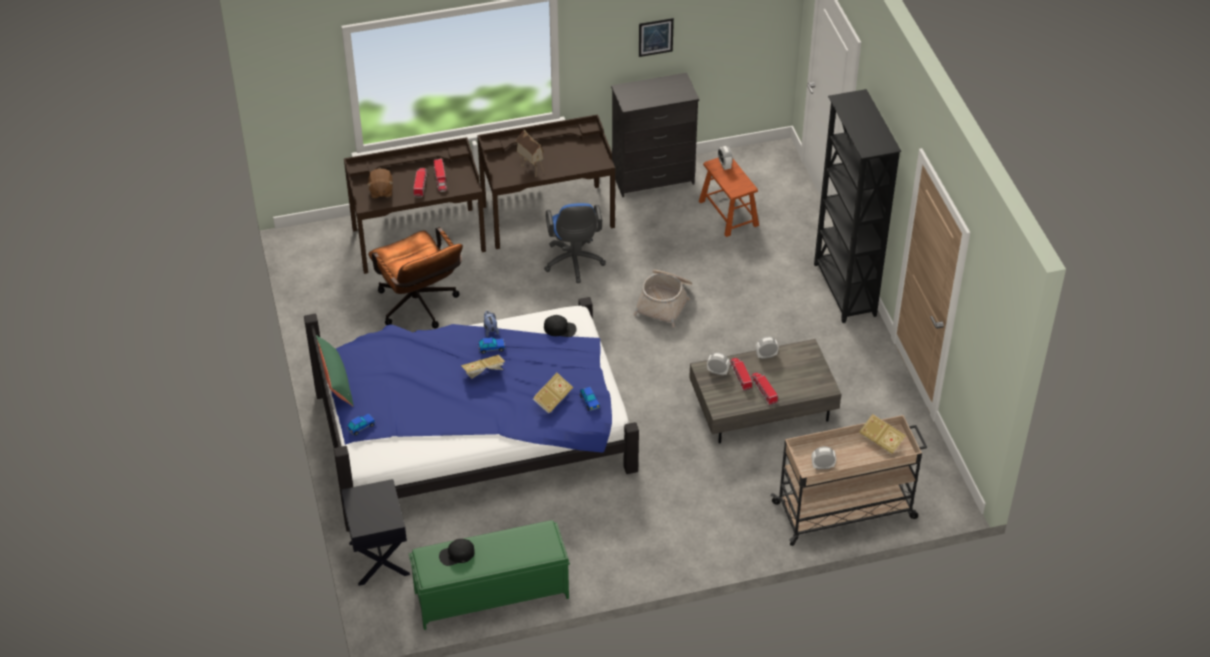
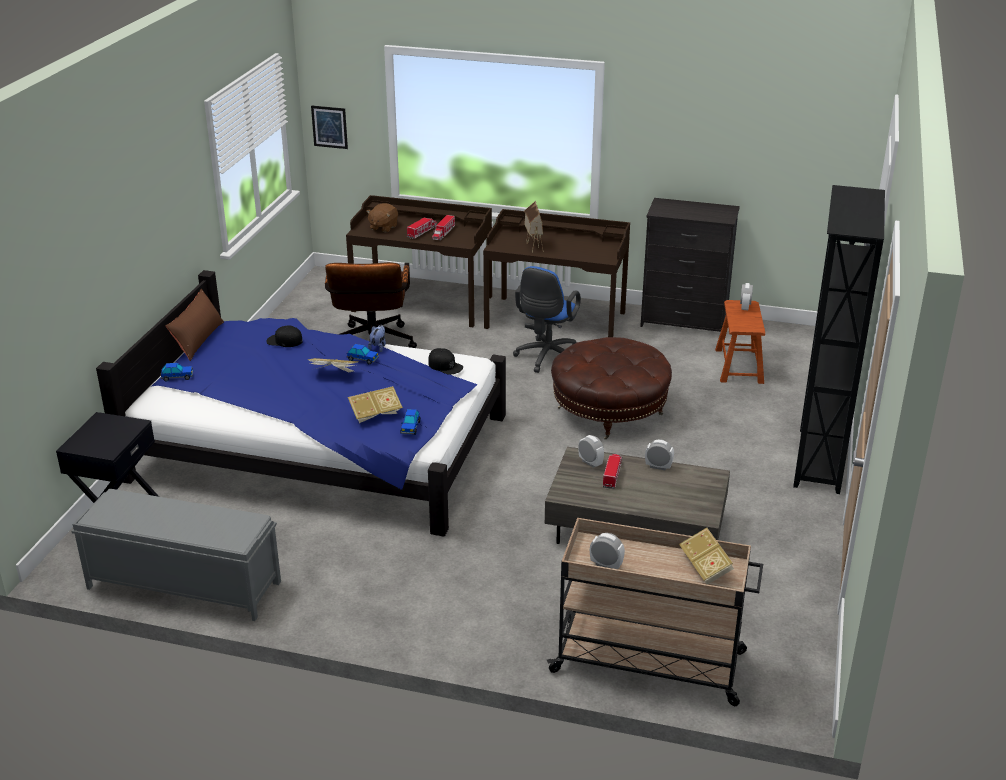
camera: 30 degrees right, 15 degrees down
(335, 381) = (198, 340): green pillow -> brown pillow
(456, 554) = (142, 508): black cap -> black cap (284, 341)
(490, 594) = (183, 585): green bench -> grey bench
(655, 37) = (708, 150): picture -> picture (329, 127)
(665, 302) = (609, 411): basket -> brown ottoman
(763, 391) = (627, 495): toy truck -> none

